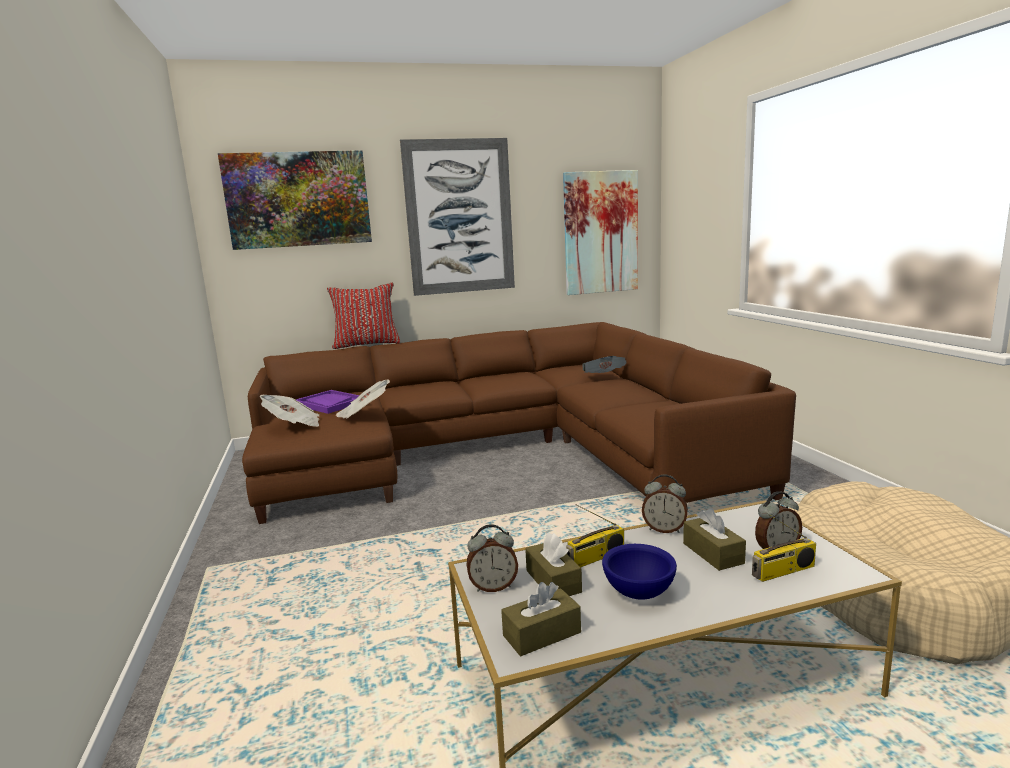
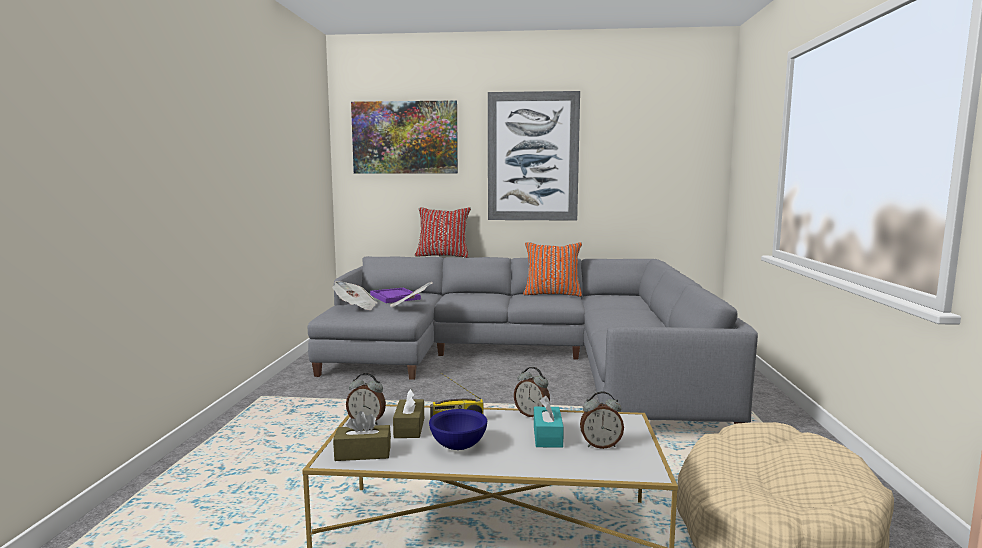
camera: 20 degrees right, 5 degrees down
(501, 452) = (529, 359): brown sofa -> grey sofa
(506, 374) = (552, 294): none -> orange pillow
(601, 233) = (665, 177): picture -> none
(604, 377) = (630, 307): newspaper -> none
(713, 553) = (547, 436): brown tissue box -> turquoise tissue box
(783, 571) = (585, 458): radio -> none

